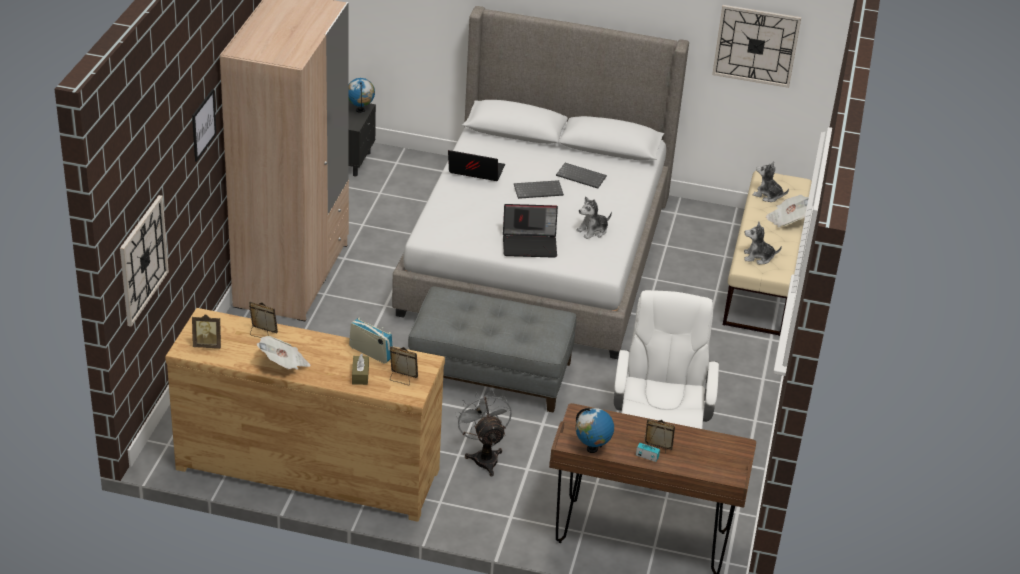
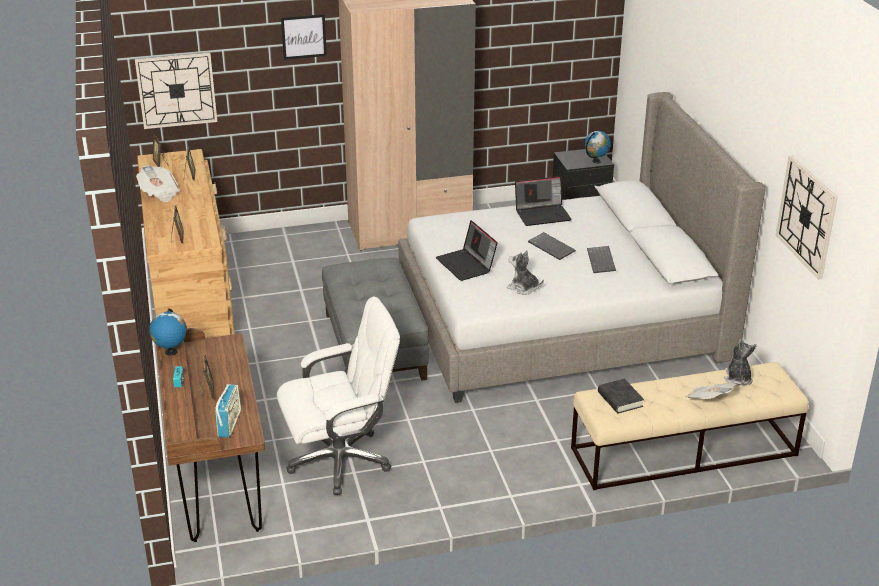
camera: 65 degrees right, 5 degrees down
(360, 375) = (169, 222): brown tissue box -> none
(371, 352) = (200, 219): radio -> radio (229, 423)
(475, 172) = (543, 214): laptop -> laptop turned 90 degrees clockwise
(484, 456) = (264, 374): grey fan -> none
(758, 257) = (620, 399): plush toy -> black book

